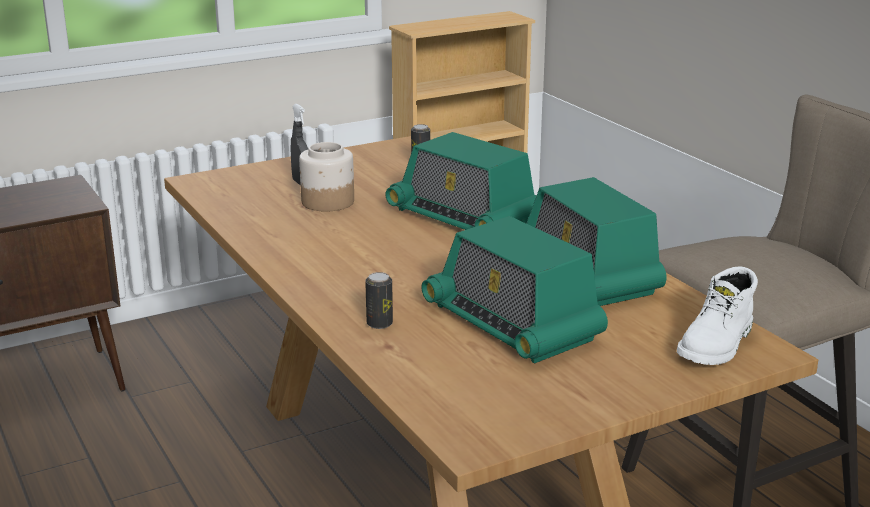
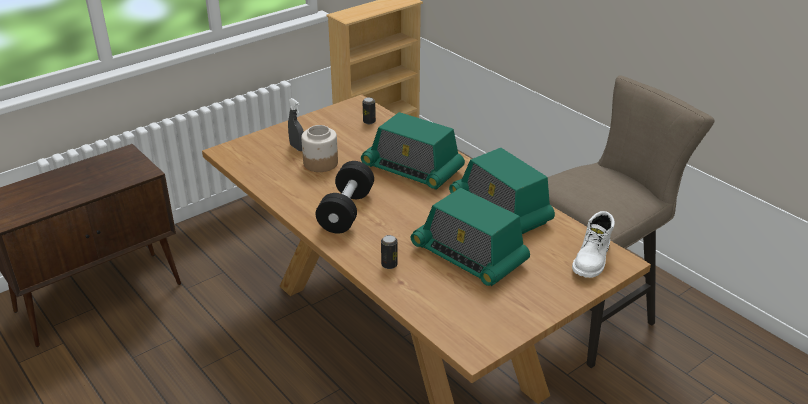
camera: 10 degrees left, 10 degrees up
(341, 257) = (346, 211): none -> black dumbbell

